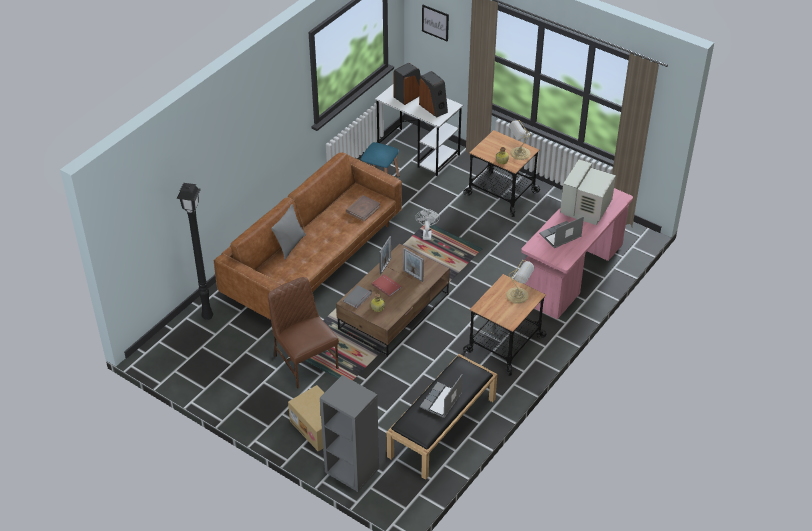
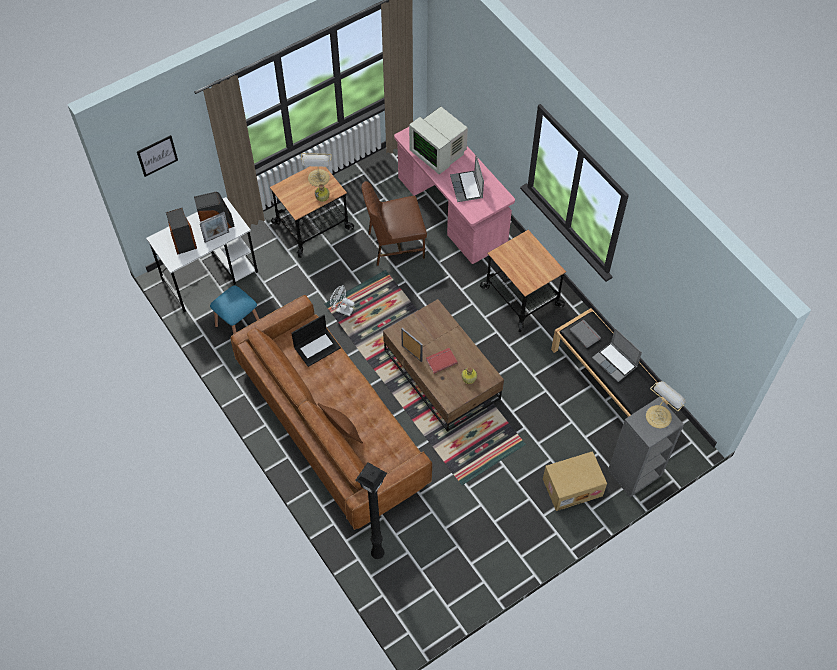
camera: 70 degrees left, 15 degrees up
(290, 245) = (342, 432): grey pillow -> brown pillow
(305, 361) = (480, 475): brown chair -> brown chair (394, 244)
(358, 298) = (448, 391): grey book -> grey book (585, 334)
(363, 209) = (317, 347): brown book -> laptop
(413, 276) = (436, 333): picture frame -> picture frame (217, 236)
(518, 295) = (522, 251): table lamp -> table lamp (659, 415)

